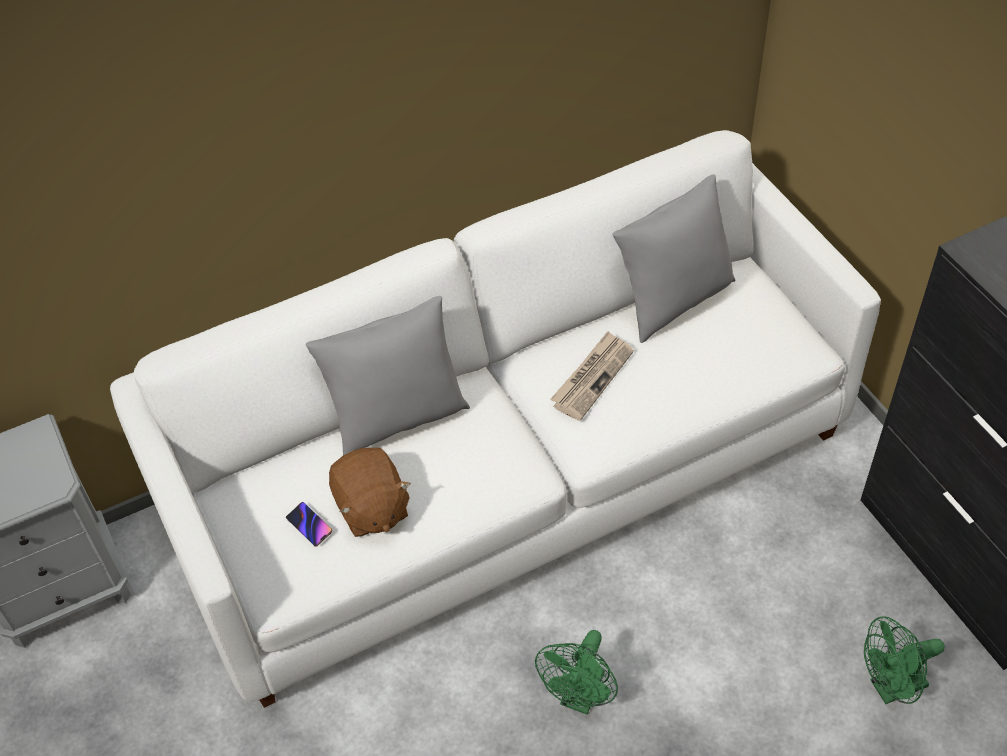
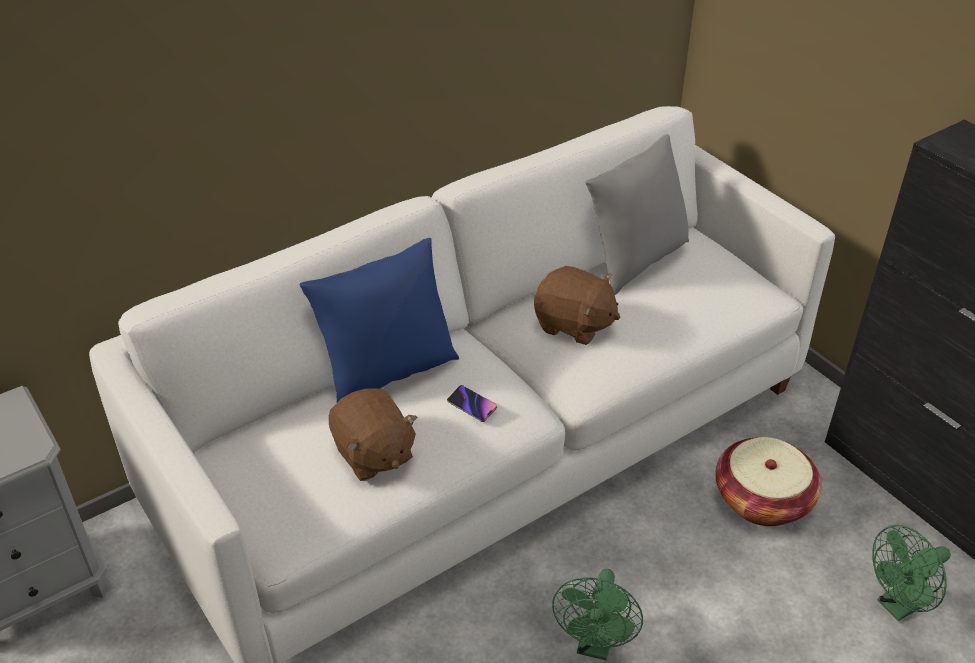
camera: 10 degrees left, 10 degrees down
(309, 525) = (310, 475): phone -> phone (472, 405)
(397, 418) = (387, 373): grey pillow -> blue pillow
(592, 377) = (574, 325): newspaper -> brown plush toy
(779, 560) = (762, 500): none -> basket

